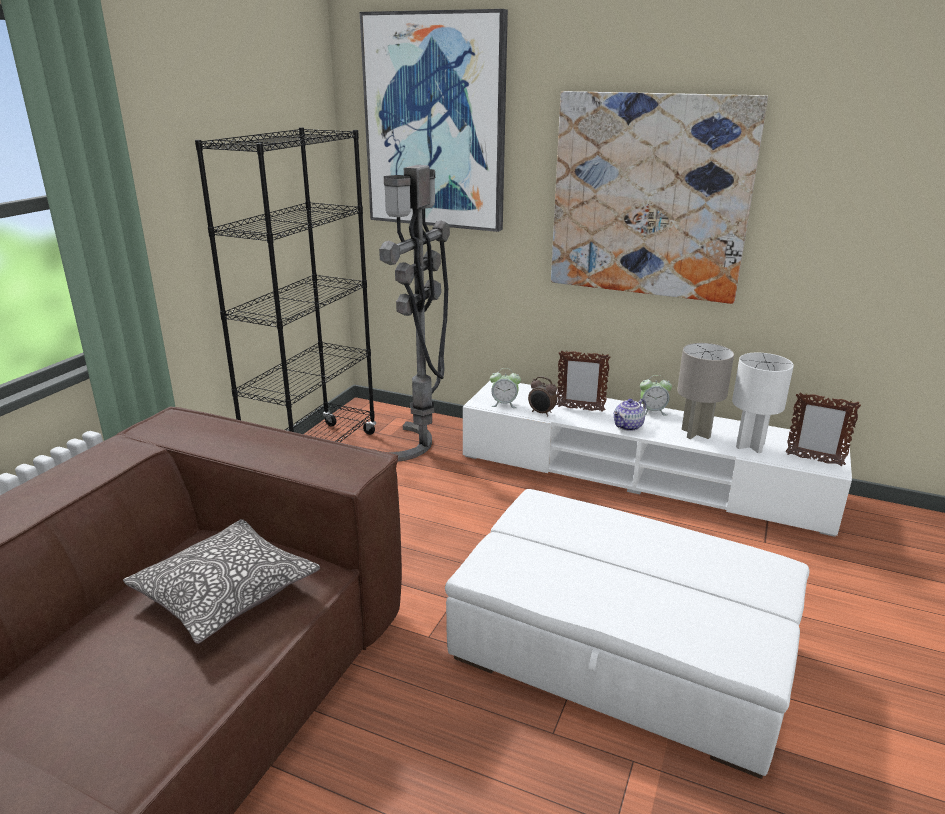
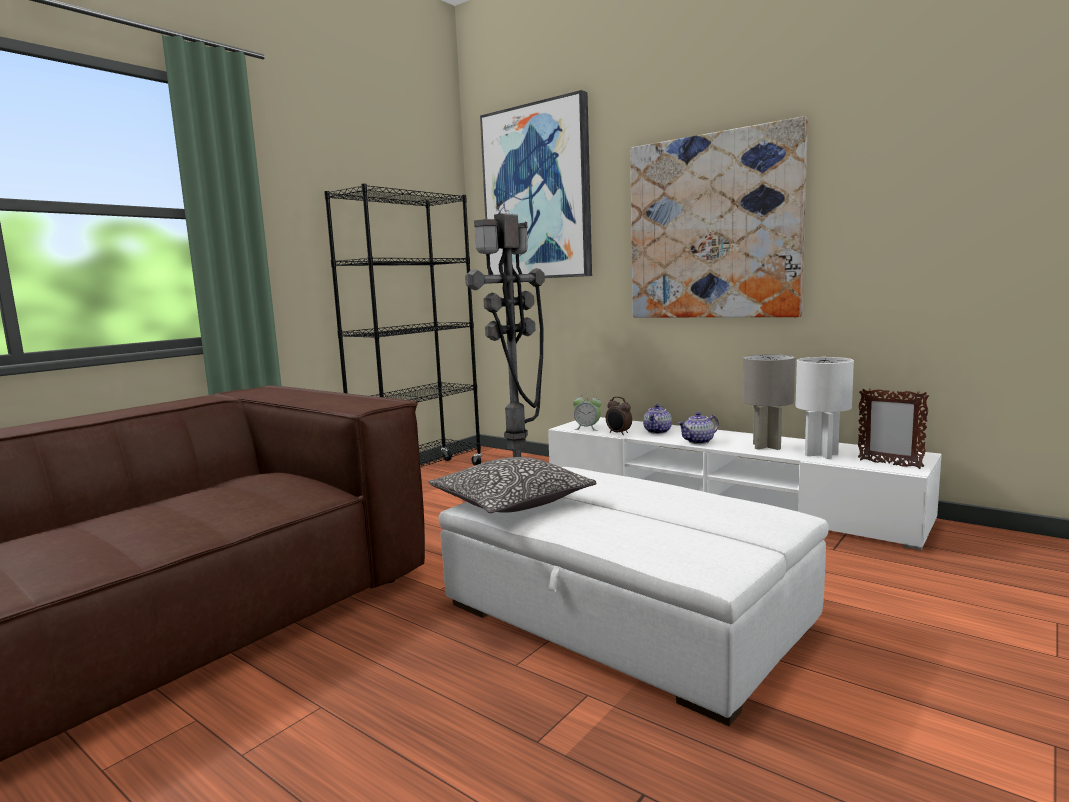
camera: 15 degrees right, 15 degrees down
(226, 592) = (238, 496): pillow -> pillow (511, 502)
(580, 409) = (658, 432): picture frame -> teapot
(652, 411) = (731, 434): alarm clock -> none

